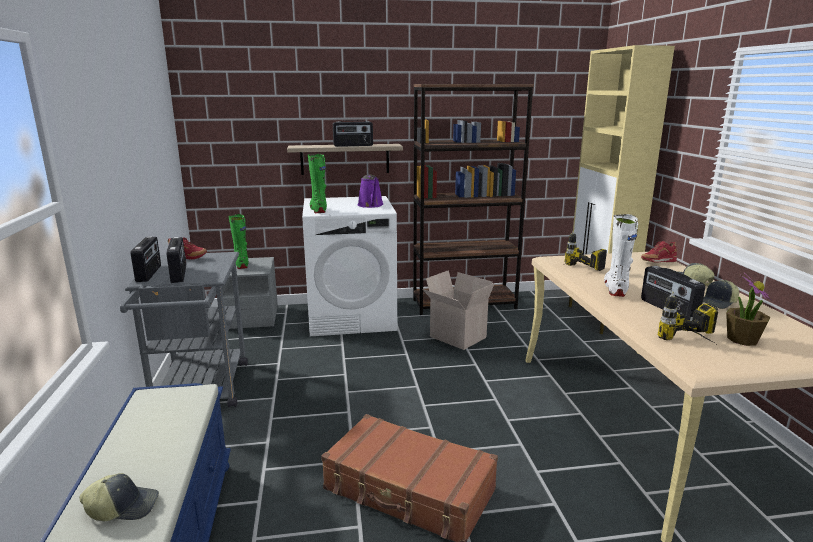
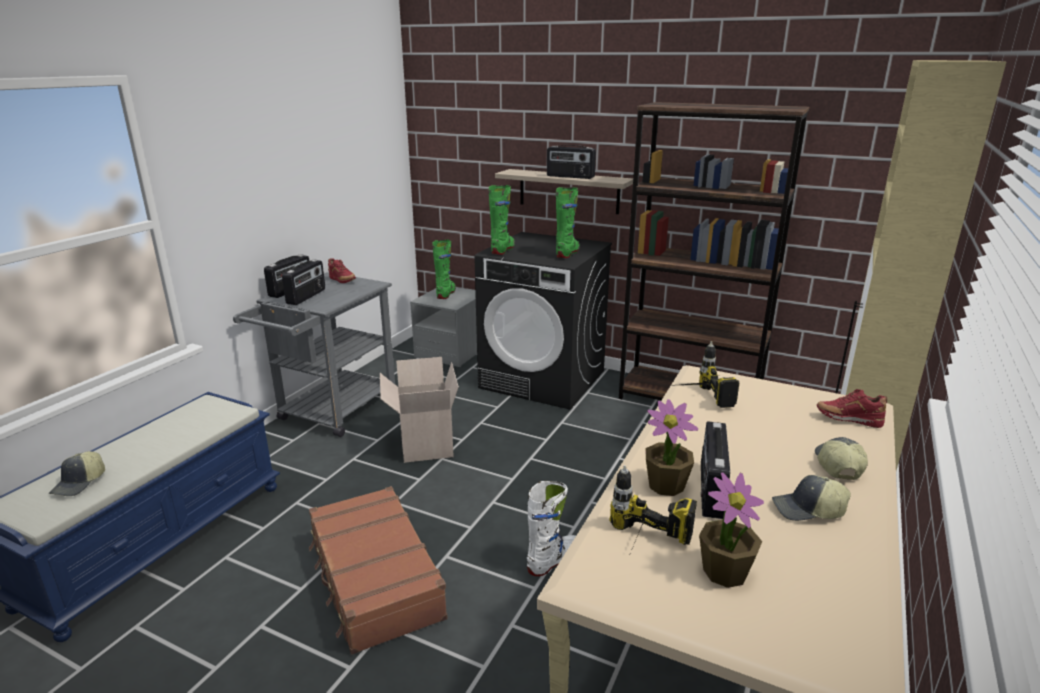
camera: 35 degrees right, 5 degrees up
(123, 507) = (80, 483): cap -> cap turned 75 degrees clockwise
(352, 317) = (543, 379): white washing machine -> black washing machine
(371, 205) = (567, 253): purple watering can -> green boot
(456, 337) = (625, 439): cardboard box -> cardboard box (424, 444)
(615, 289) = (697, 439): white boot -> white boot (553, 561)
(646, 313) = (666, 485): none -> potted plant

